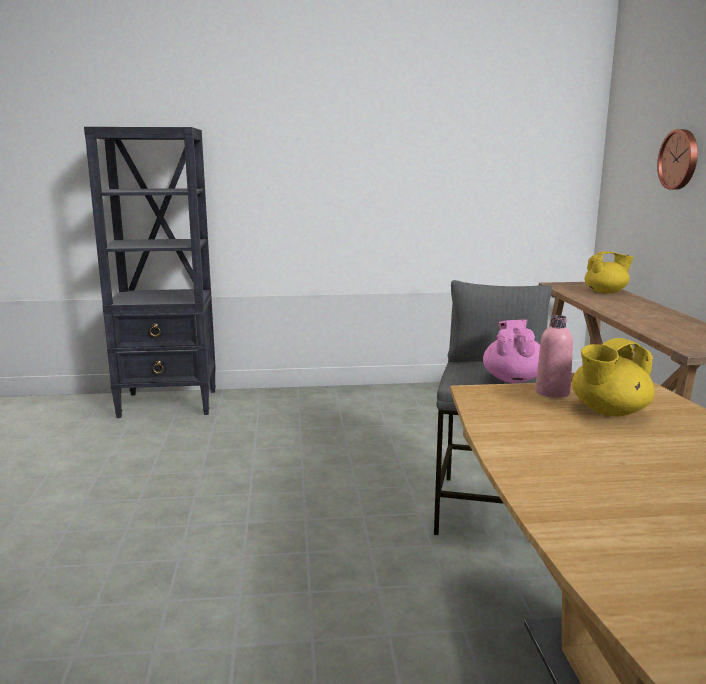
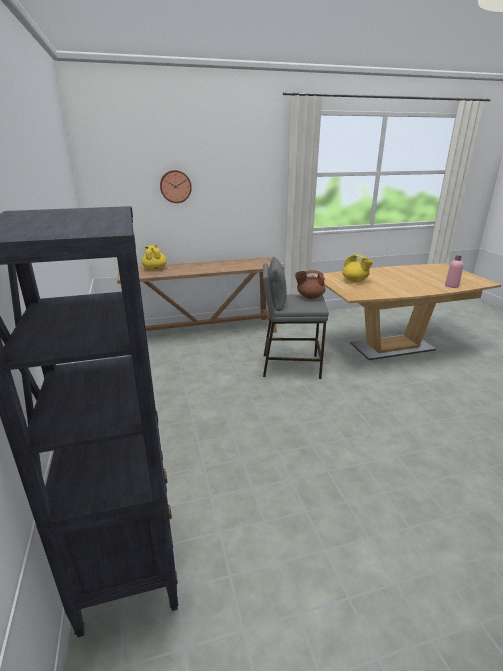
camera: 100 degrees left, 10 degrees up
(513, 379) = (309, 297): pink teapot -> brown teapot
(552, 392) = (342, 286): pink bottle -> pink bottle (451, 286)

